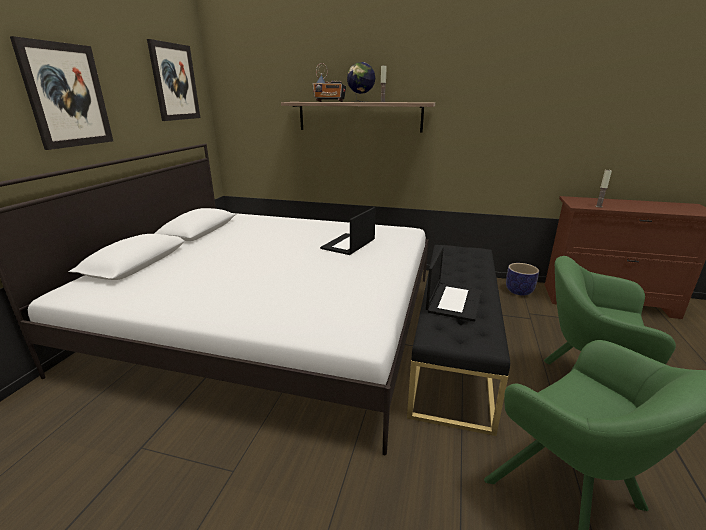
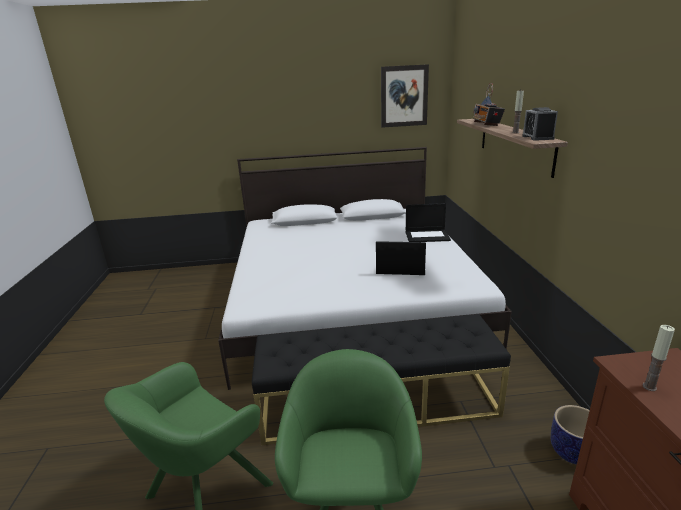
camera: 70 degrees right, 0 degrees up
(66, 96) = (304, 112): picture -> none
(361, 102) = (502, 129): globe -> none
(411, 102) = (537, 137): none -> alarm clock
(453, 301) = (335, 341): laptop -> laptop (427, 236)

